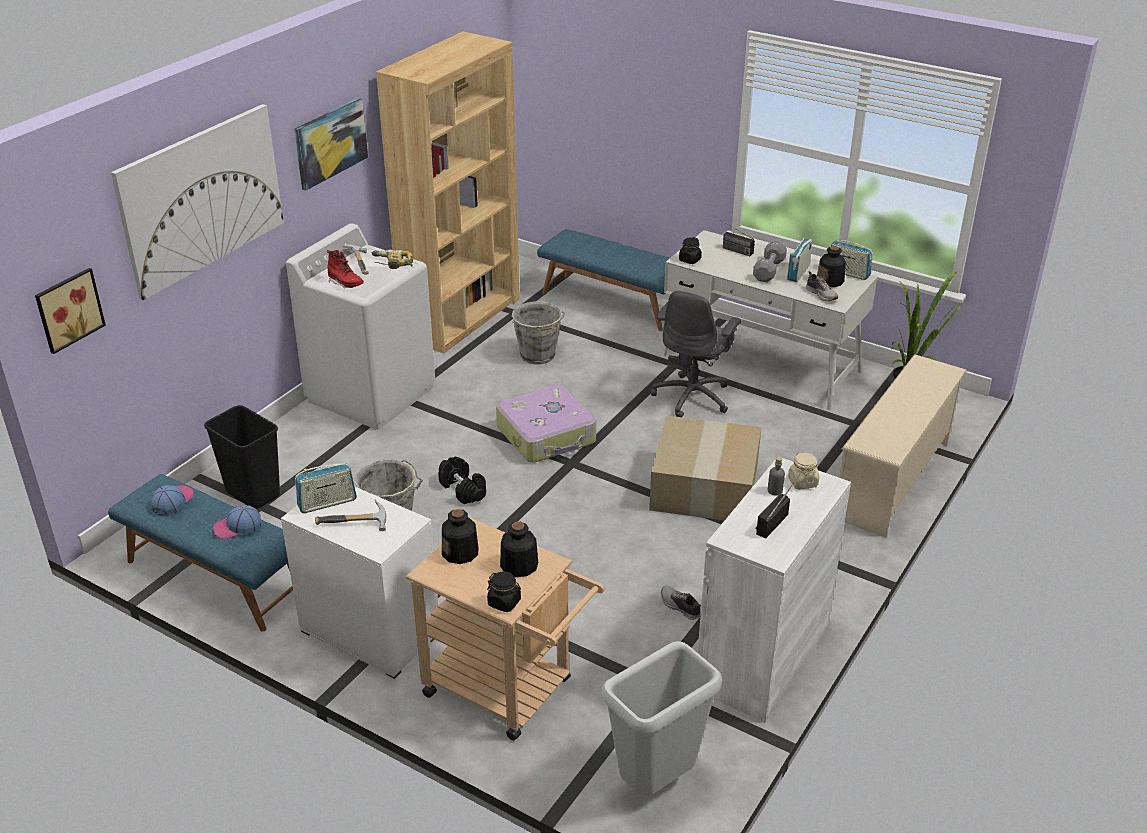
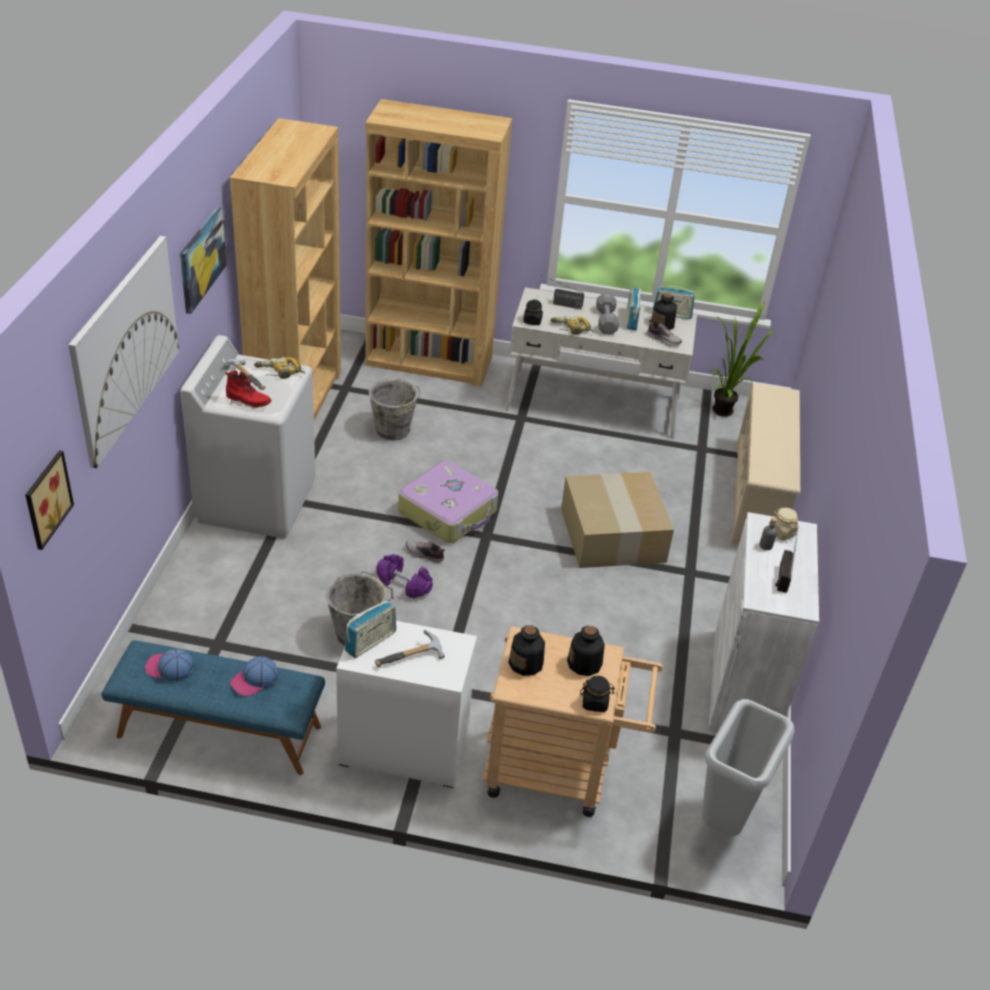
camera: 25 degrees left, 5 degrees up
(172, 501) = (169, 668): cap -> cap turned 75 degrees counterclockwise
(252, 494) = (201, 634): black trash can -> none
(463, 490) = (404, 584): black dumbbell -> purple dumbbell
(612, 301) = (429, 362): blue bench -> brown bookcase
(680, 607) = (655, 654): shoe -> shoe (424, 555)
(693, 397) = (554, 448): grey office chair -> none
(726, 272) = (571, 329): none -> power drill

